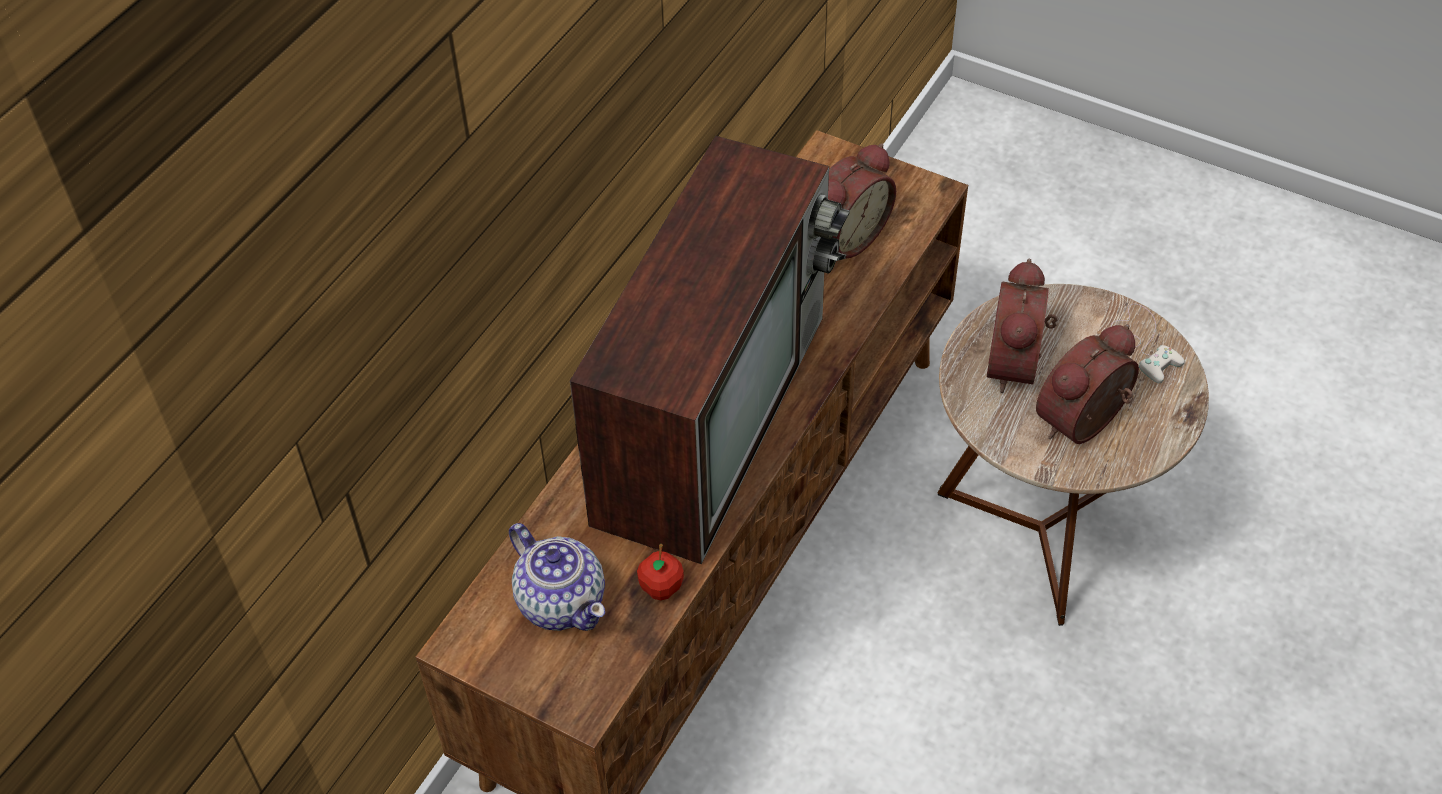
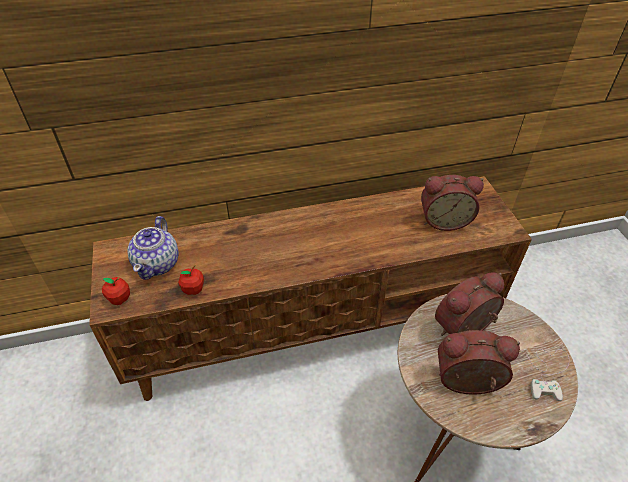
camera: 45 degrees right, 5 degrees down
(583, 685) = (119, 299): none -> apple
(711, 412) = (302, 243): television -> none

